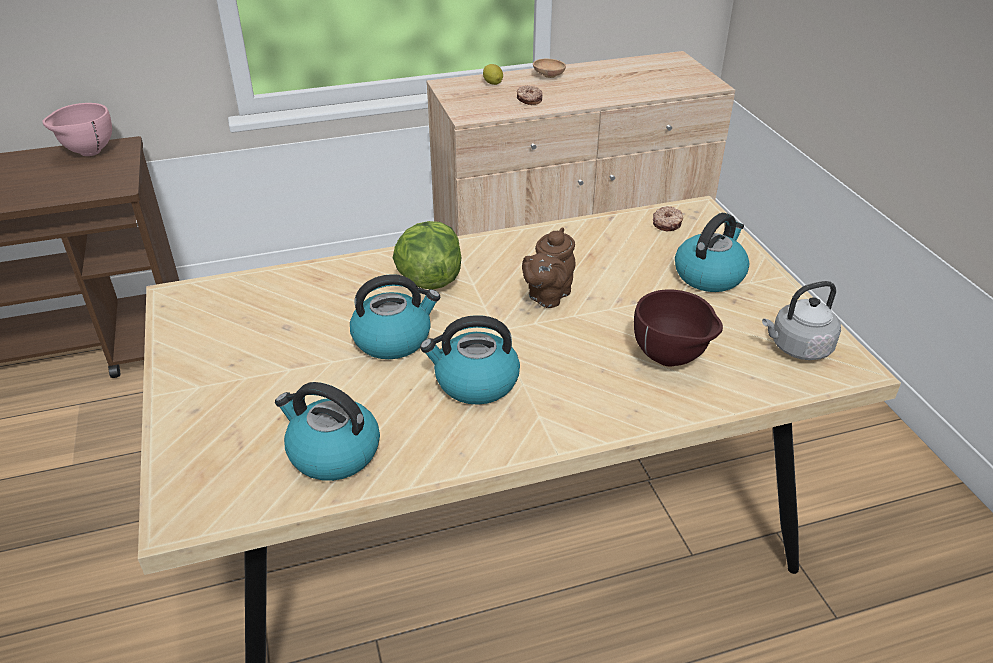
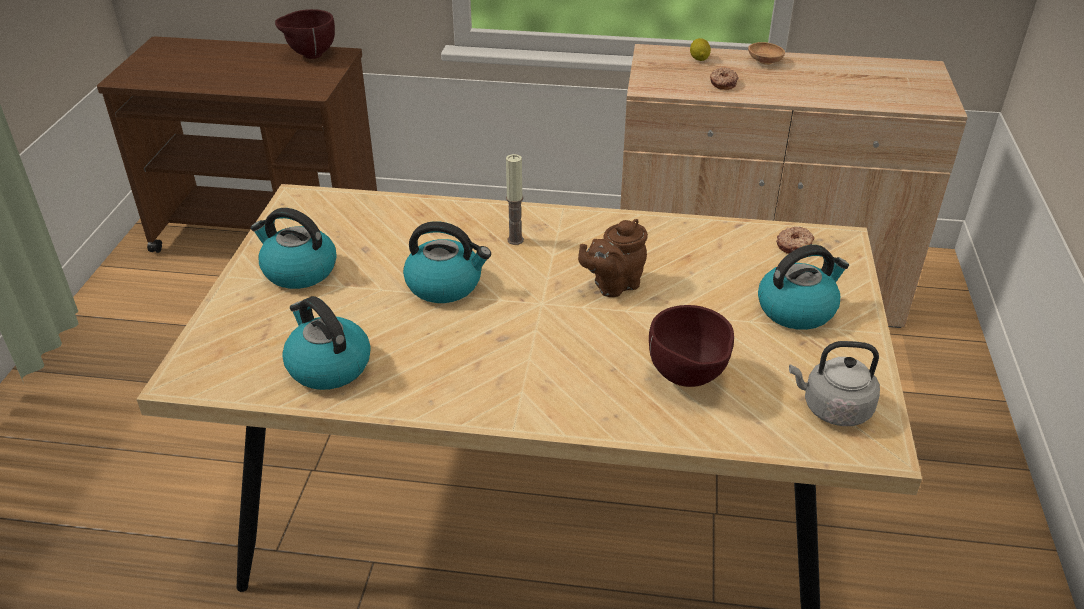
camera: 25 degrees right, 0 degrees up
(87, 153) = (309, 56): pink bowl -> brown bowl
(429, 280) = (515, 240): lettuce -> candle
(475, 382) = (487, 344): kettle -> kettle (298, 271)

